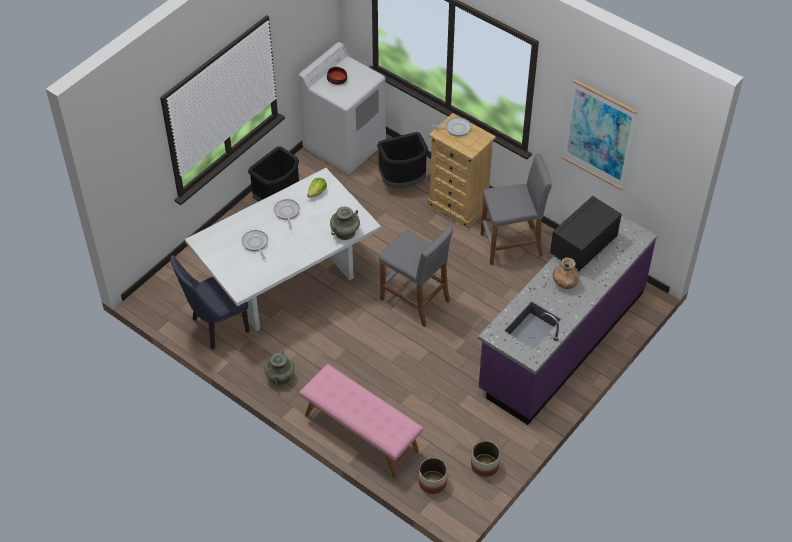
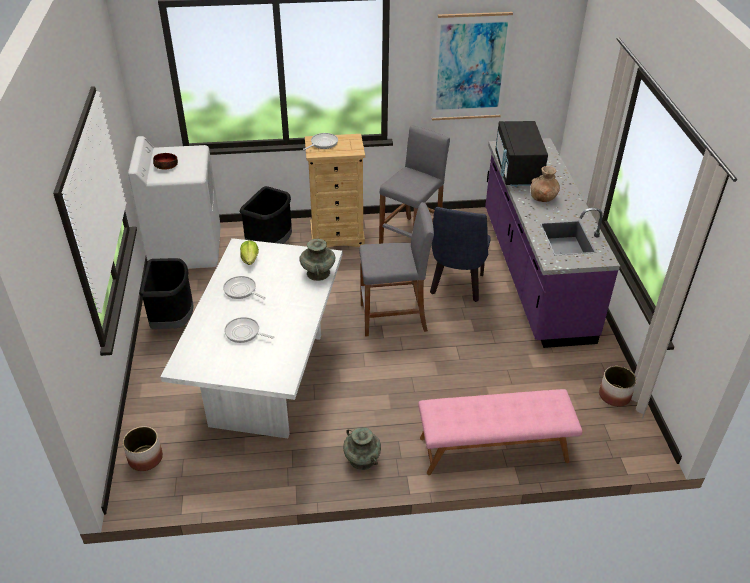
camera: 45 degrees left, 10 degrees down
(216, 327) = (243, 464): blue chair -> blue chair (456, 287)
(432, 482) = (600, 440): planter -> planter (145, 458)

